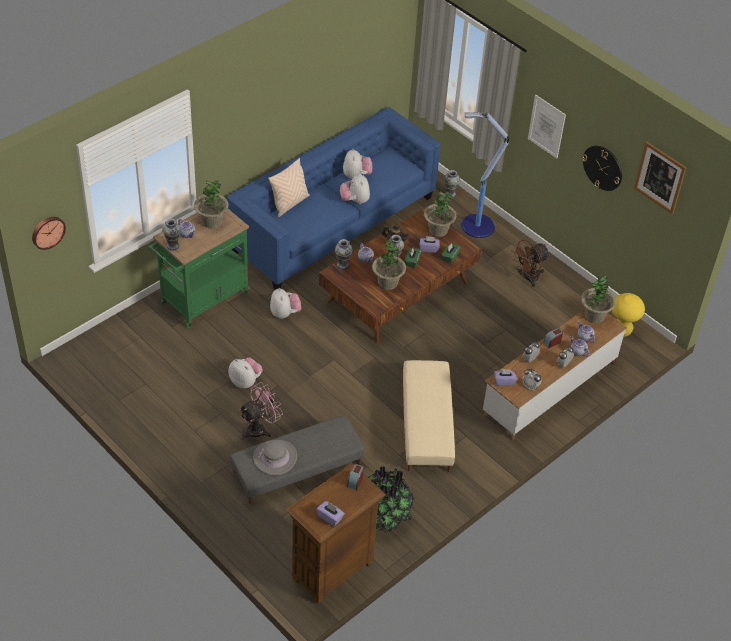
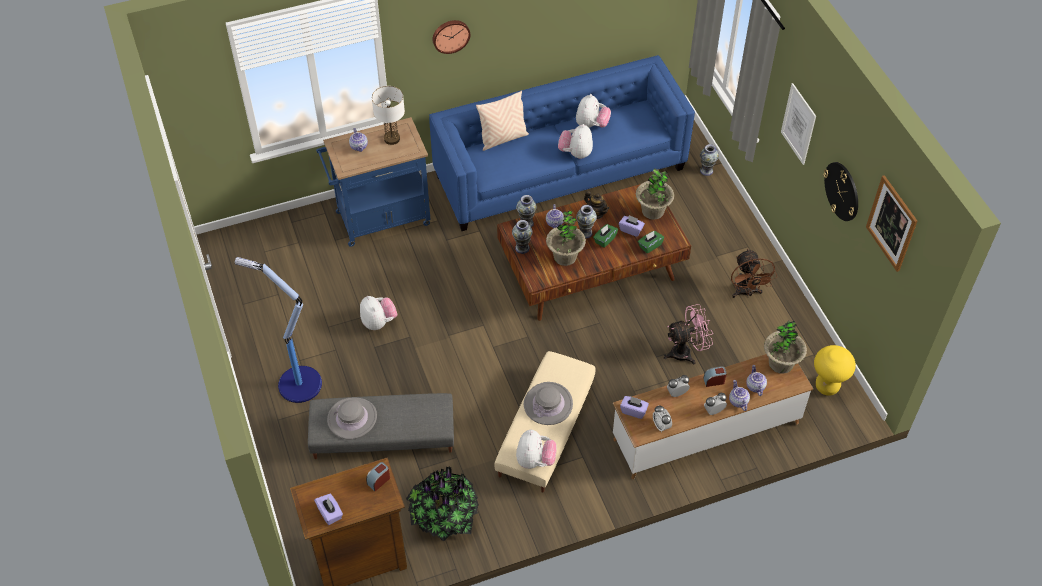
camera: 25 degrees right, 5 degrees up
(47, 232) = (192, 109): wall clock -> wall clock (450, 35)
(173, 245) = (338, 155): vase -> vase (522, 248)
(202, 300) = (380, 219): green cart -> blue cart
(212, 221) = (392, 139): potted plant -> table lamp
(260, 428) = (367, 379): pink fan -> pink fan (686, 352)
(285, 313) = (457, 258): plush toy -> plush toy (535, 460)
(427, 400) = (548, 404): none -> grey hat
(476, 226) = (718, 216): floor lamp -> floor lamp (298, 384)
(527, 278) = (746, 293): brown fan -> brown fan turned 90 degrees counterclockwise

